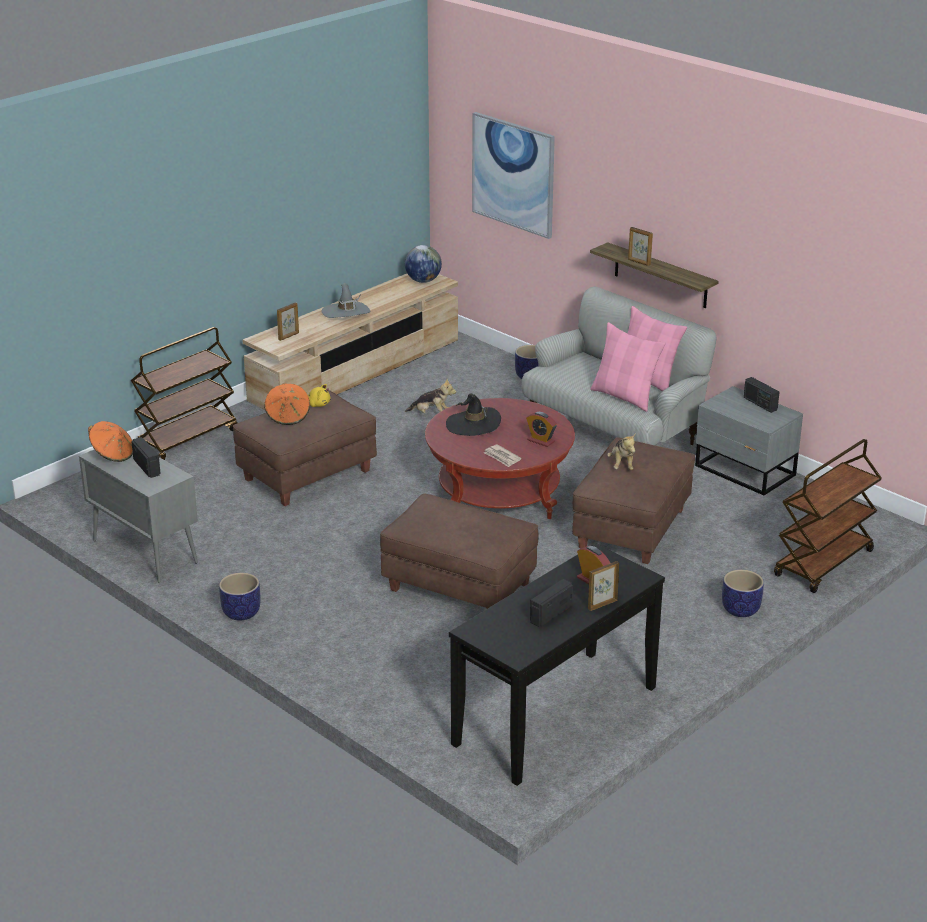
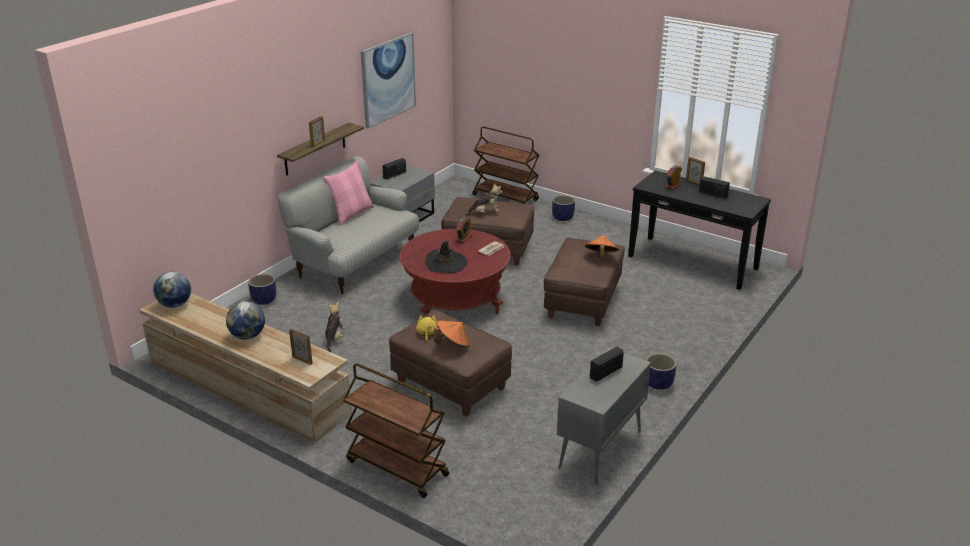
camera: 100 degrees left, 0 degrees up
(112, 455) = (593, 395): orange hat -> orange hat (601, 257)
(346, 313) = (247, 336): grey hat -> globe
(513, 174) = (192, 160): picture -> picture (388, 79)
(624, 397) = (380, 220): pink pillow -> none

